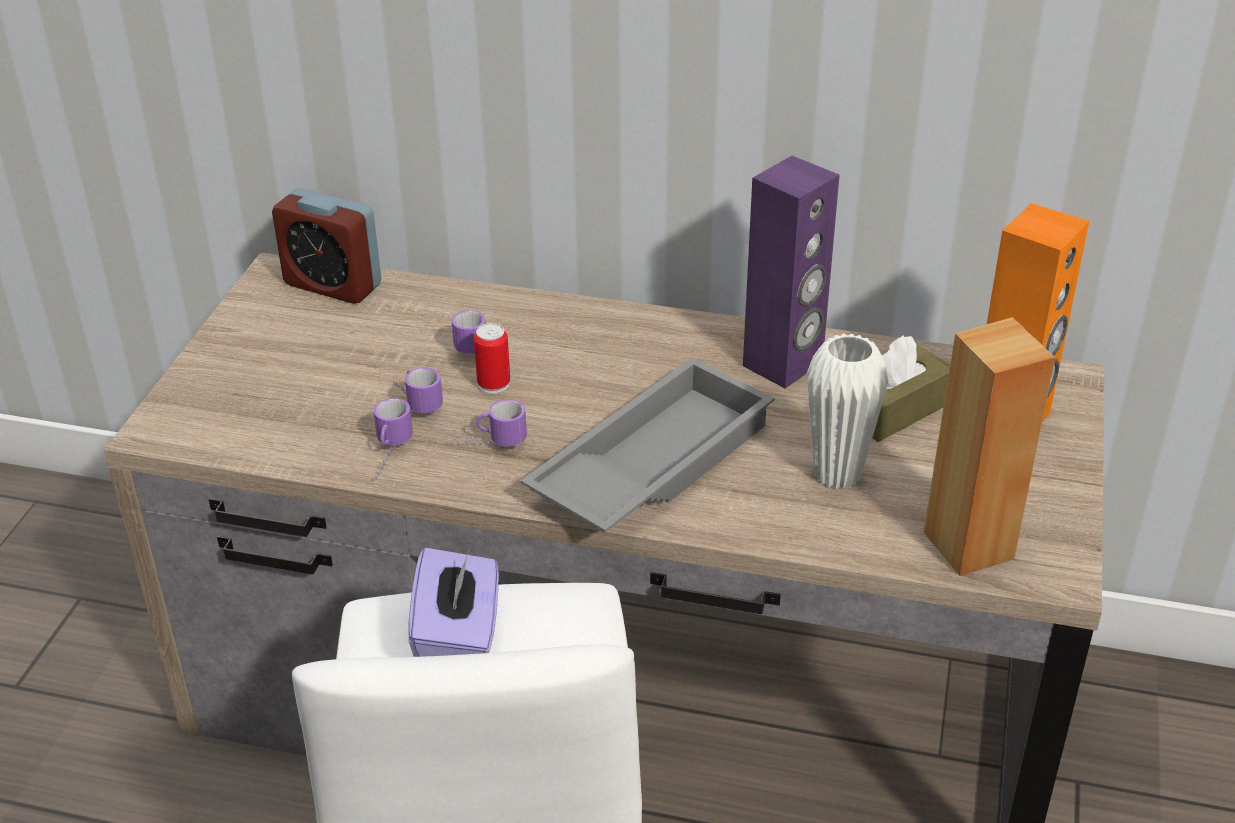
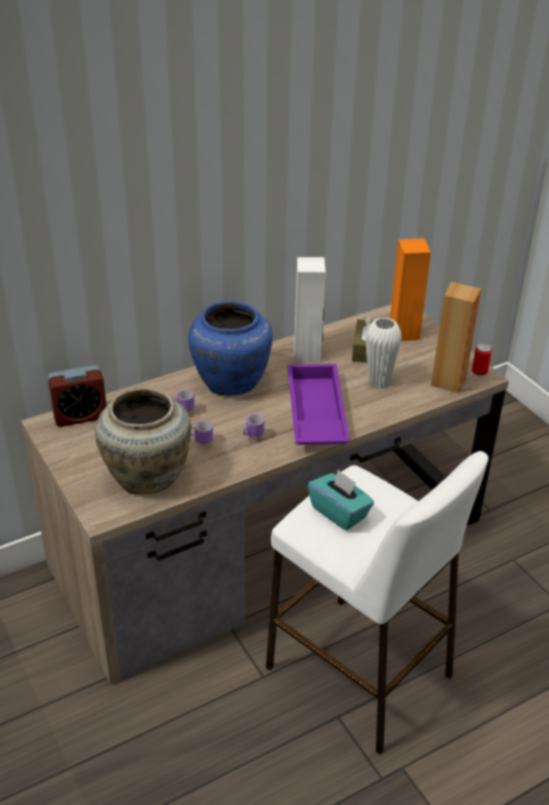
camera: 45 degrees left, 0 degrees up
(289, 412) = (148, 475): none -> beige vase
(388, 457) = (216, 468): mug -> none
(459, 638) = (339, 512): purple tissue box -> turquoise tissue box
(493, 384) = (214, 418): can -> can (479, 373)
(599, 345) = (231, 381): none -> blue vase
(650, 462) = (314, 413): grey tray -> purple tray
(783, 364) = (307, 353): purple speaker -> white speaker

